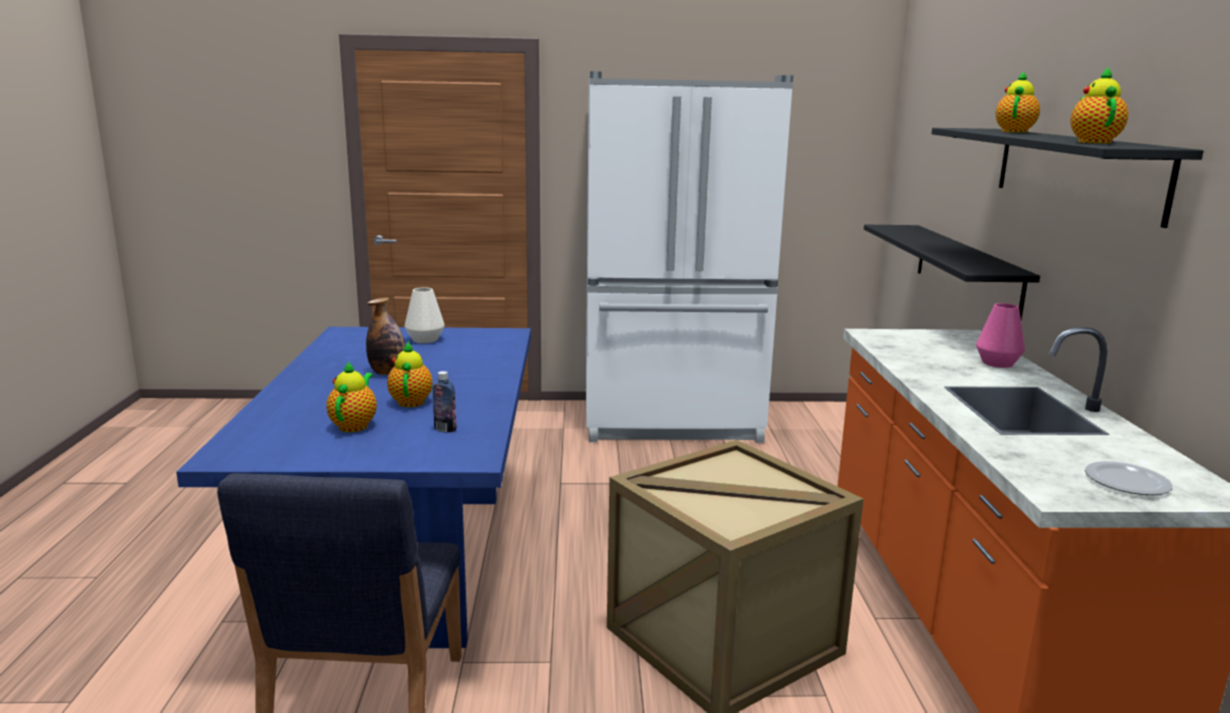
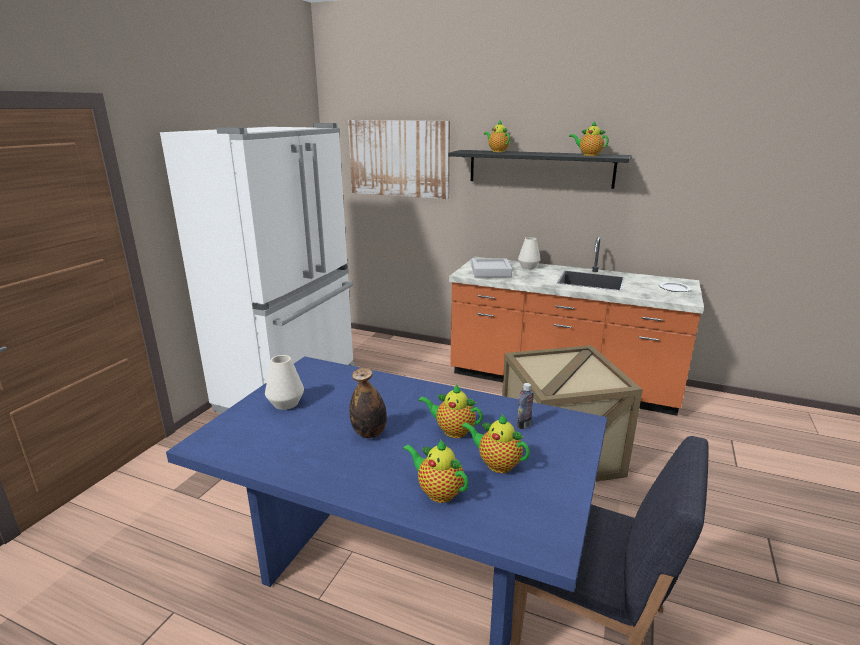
camera: 65 degrees left, 5 degrees up
(298, 409) = (438, 492): none -> teapot
(914, 345) = (490, 272): none -> grey tray
(945, 142) = (399, 158): none -> picture
(966, 272) = (446, 229): black shelf -> none
(997, 363) = (528, 267): pink vase -> white vase

